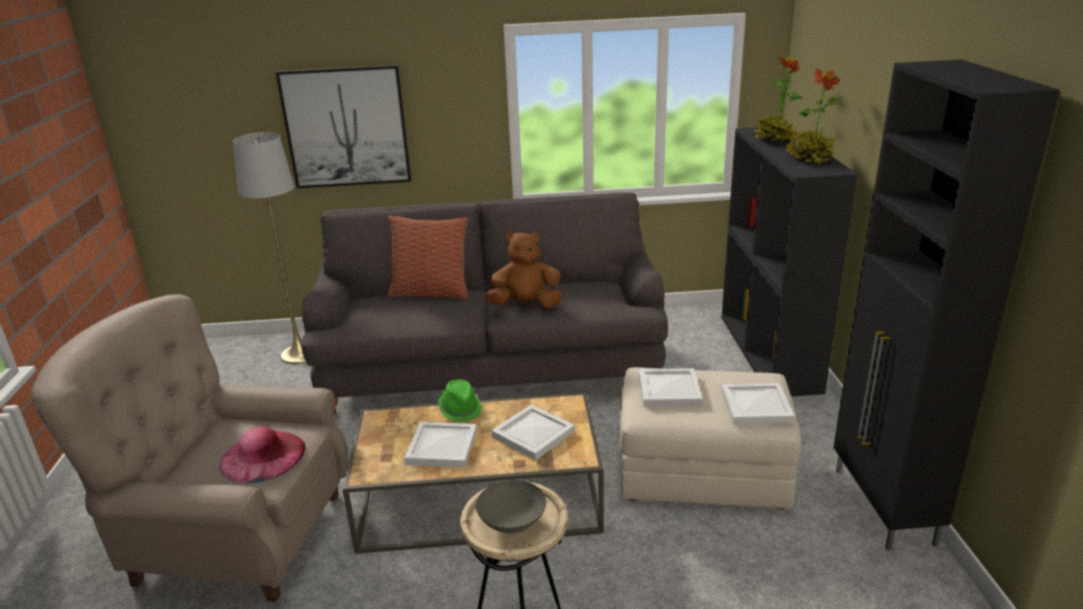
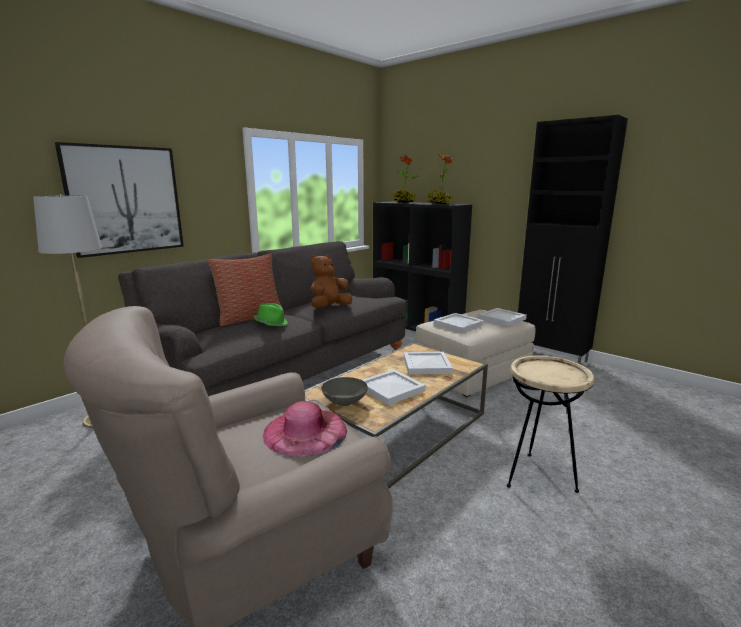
camera: 45 degrees left, 10 degrees down
(460, 409) = (362, 370): green hat -> green hat (271, 323)
(511, 523) = (555, 374): grey bowl -> grey bowl (344, 403)

